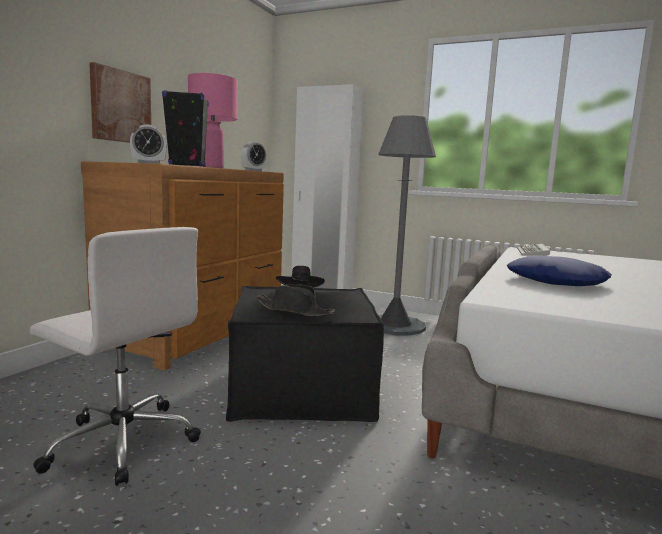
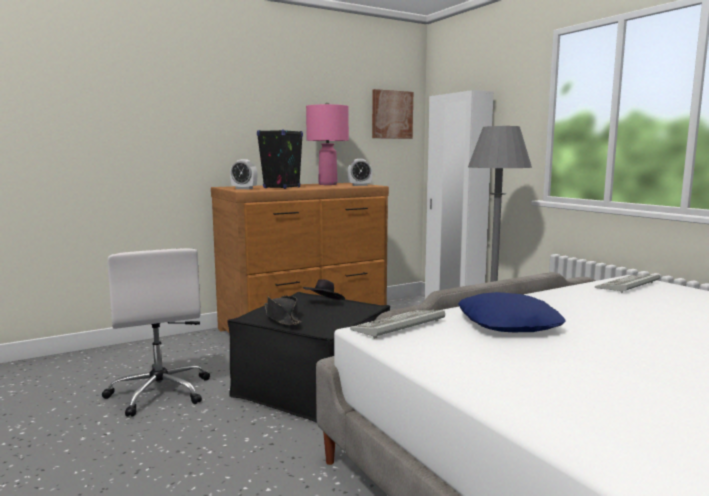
camera: 35 degrees right, 0 degrees up
(120, 106) = (247, 141): picture -> picture (391, 114)
(501, 293) = (398, 327): none -> keyboard

